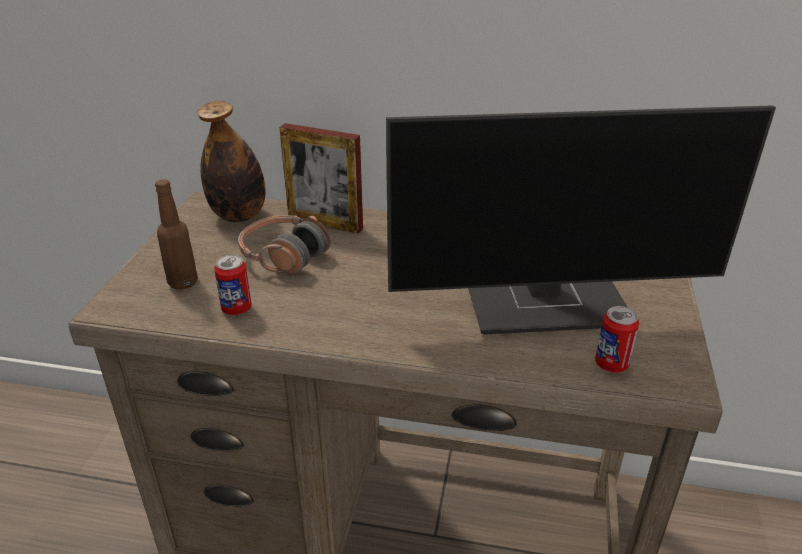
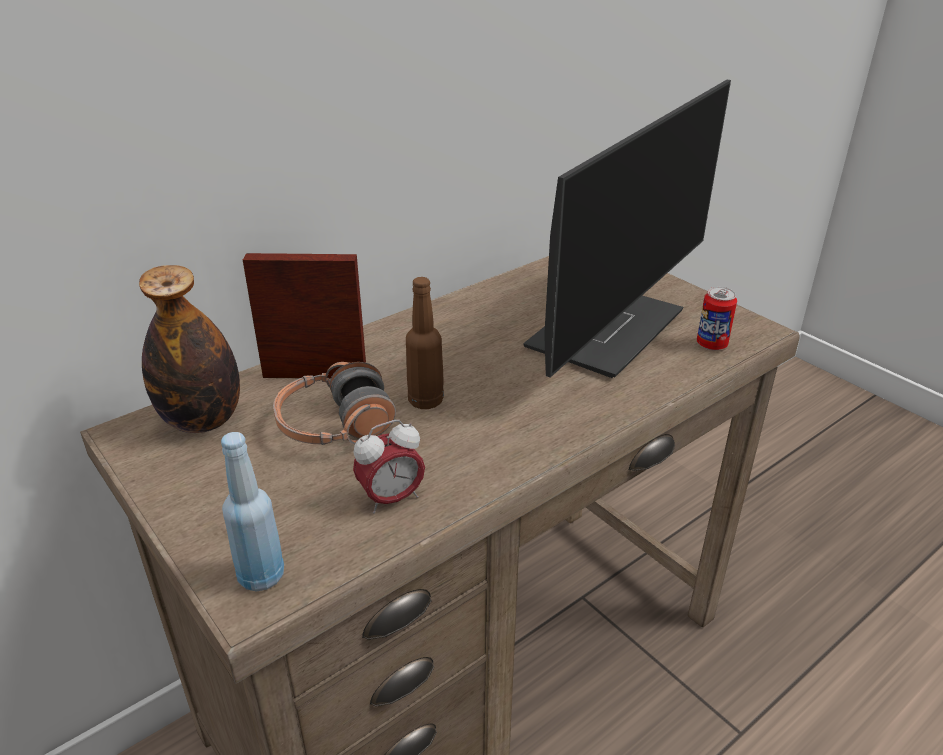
camera: 50 degrees left, 0 degrees up
(131, 301) = (261, 576): none -> blue bottle
(183, 282) = (282, 518): brown bottle -> brown bottle (425, 401)
(236, 309) = (391, 499): can -> alarm clock
(325, 223) = (315, 374): picture frame -> picture frame turned 150 degrees counterclockwise

